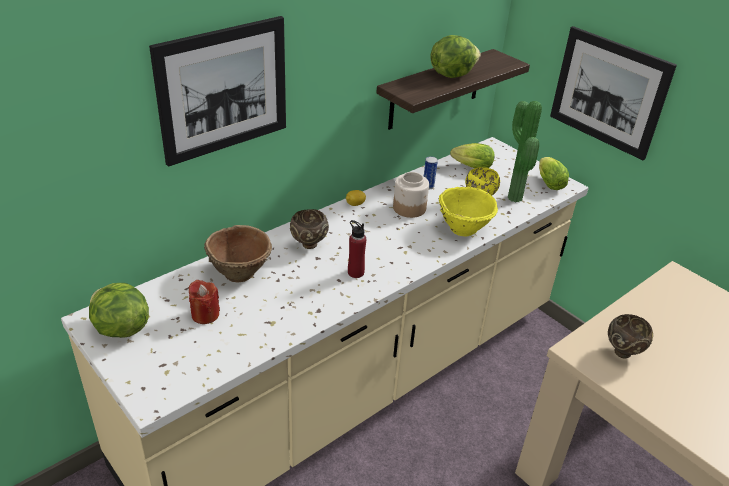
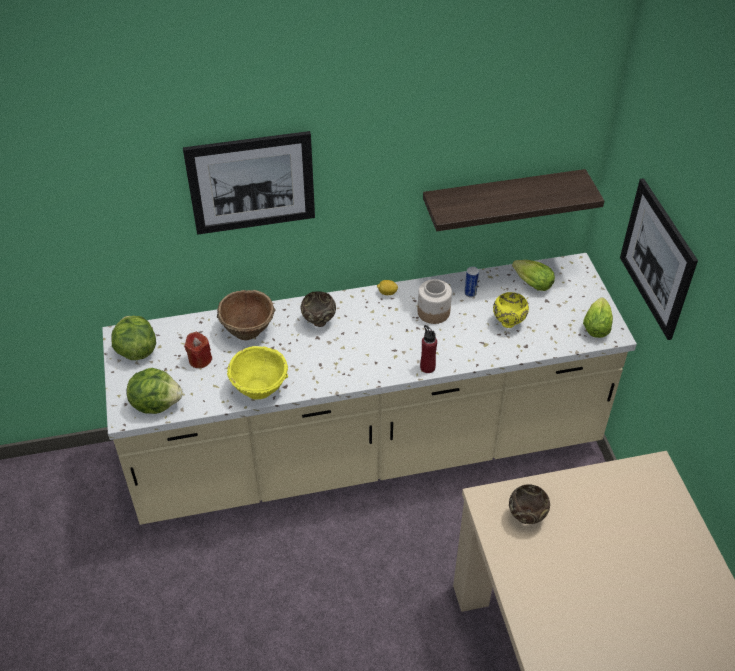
camera: 30 degrees right, 10 degrees up
(355, 272) = (338, 362): red bottle -> red bottle (427, 367)
(451, 74) = (507, 195): lettuce -> lettuce (156, 403)
(464, 228) = (468, 349): yellow bowl -> yellow bowl (260, 388)
(512, 198) = (542, 331): potted plant -> none

